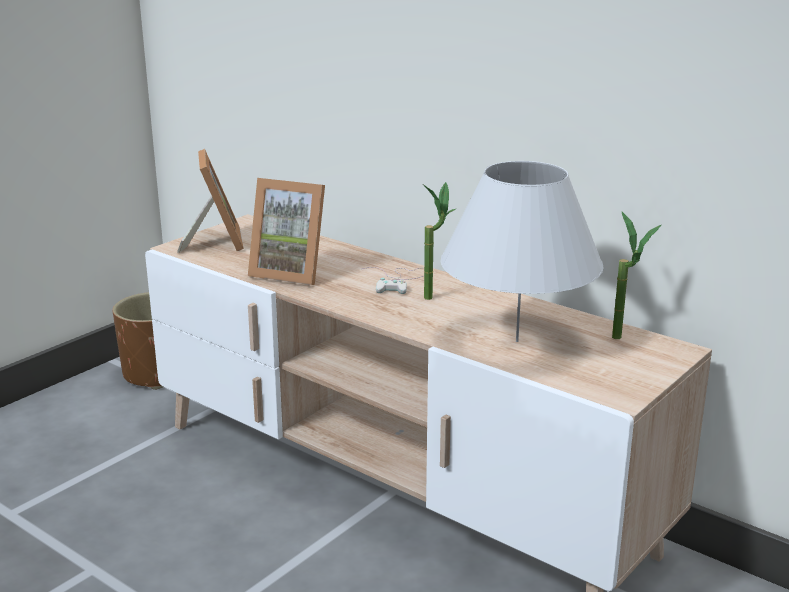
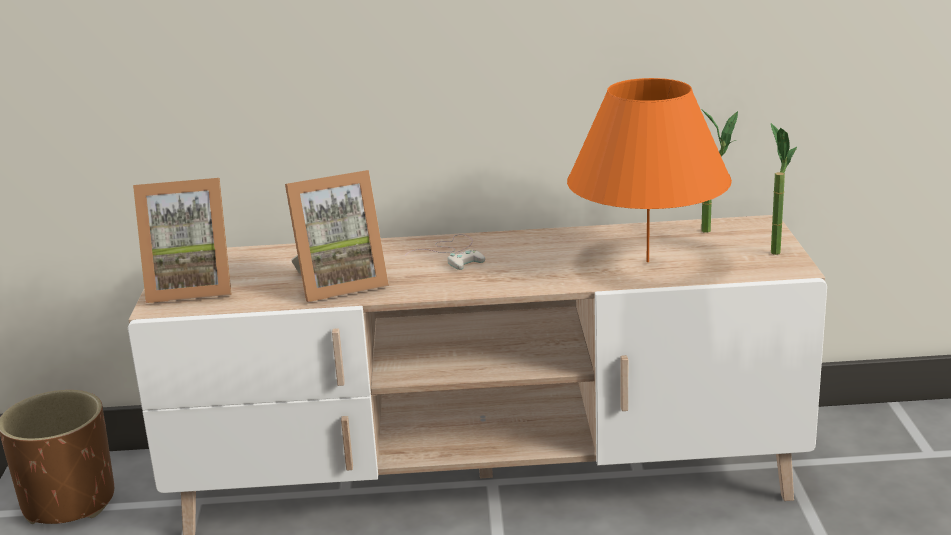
camera: 40 degrees left, 0 degrees up
(214, 242) = (191, 287): picture frame -> picture frame turned 135 degrees clockwise
(434, 295) = (510, 253): potted plant -> potted plant (774, 248)
(517, 341) = (647, 261): white table lamp -> orange table lamp

